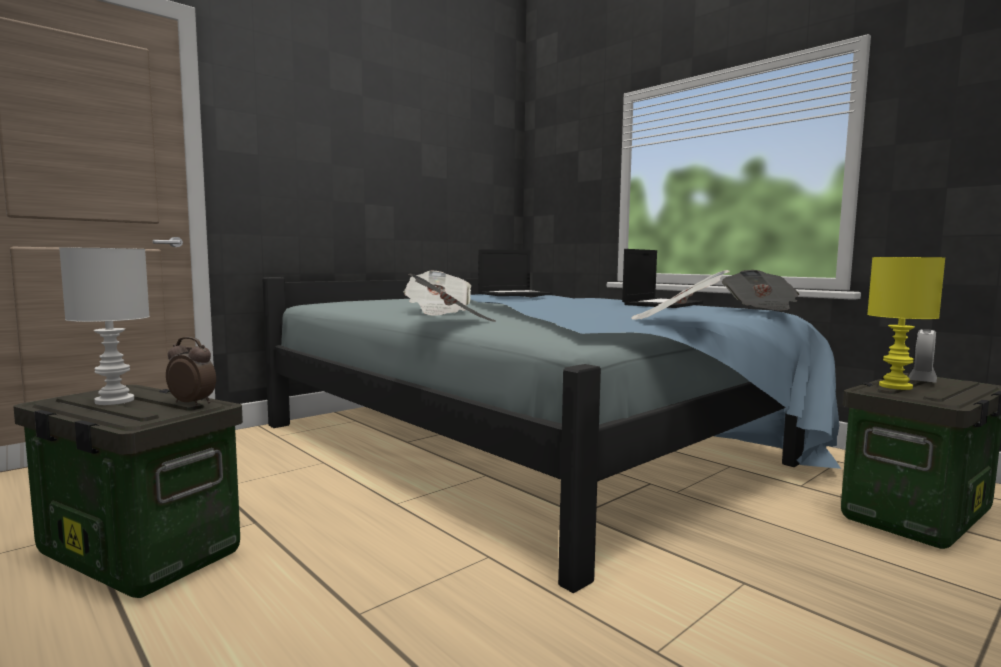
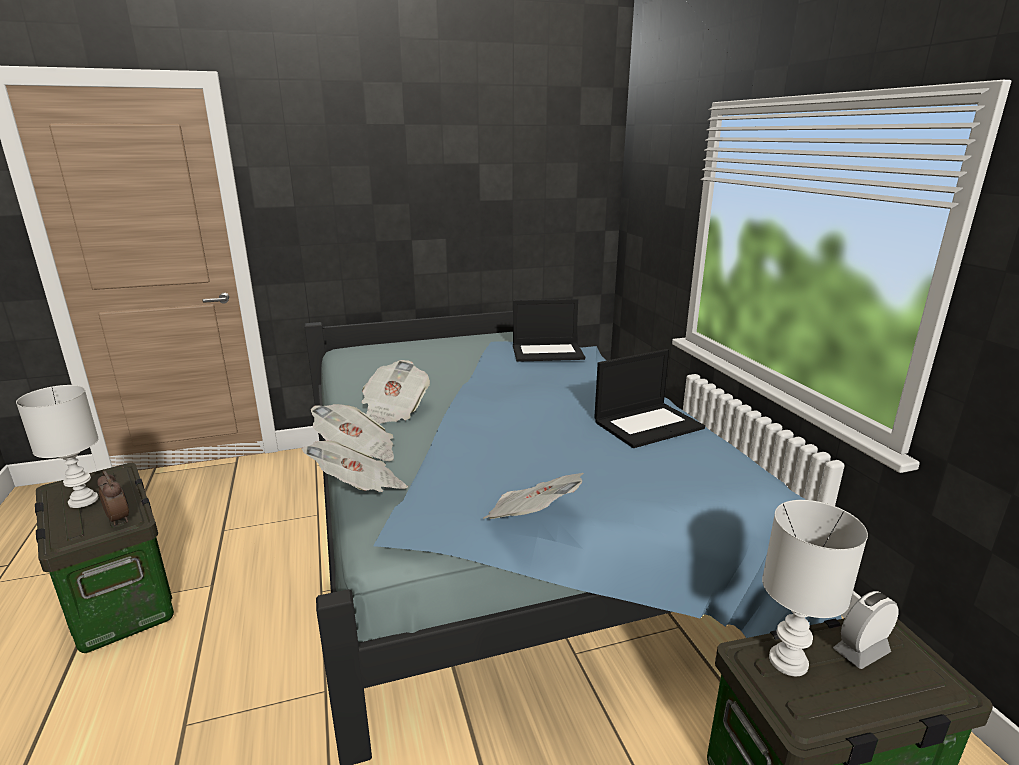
camera: 25 degrees right, 15 degrees up
(760, 312) = (717, 485): newspaper -> newspaper (359, 489)
(896, 386) = (789, 661): yellow table lamp -> white table lamp

